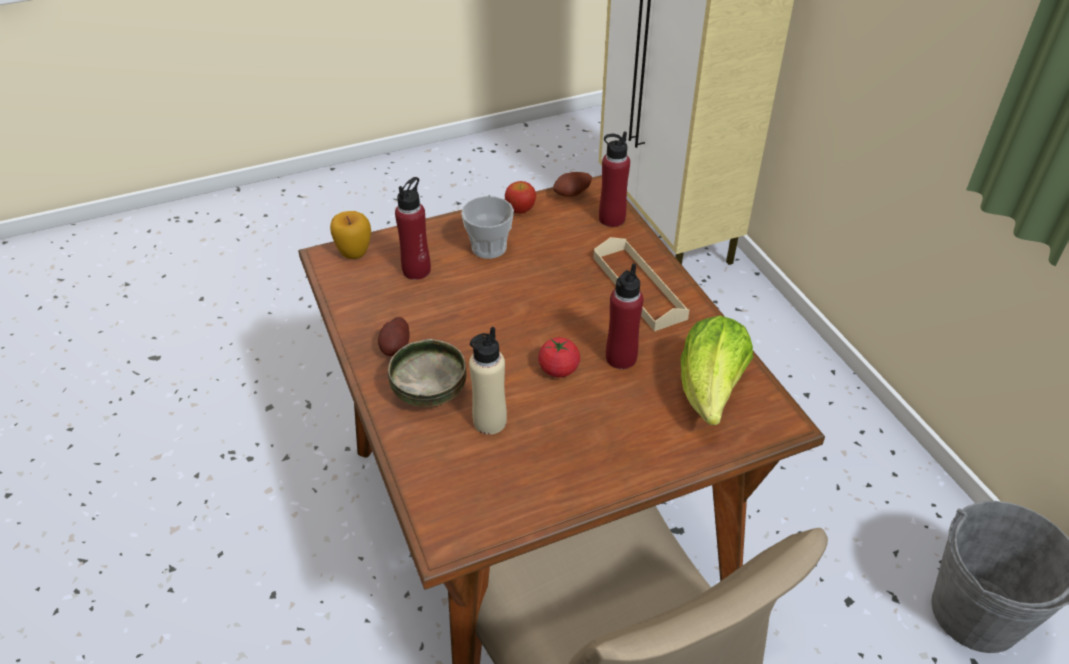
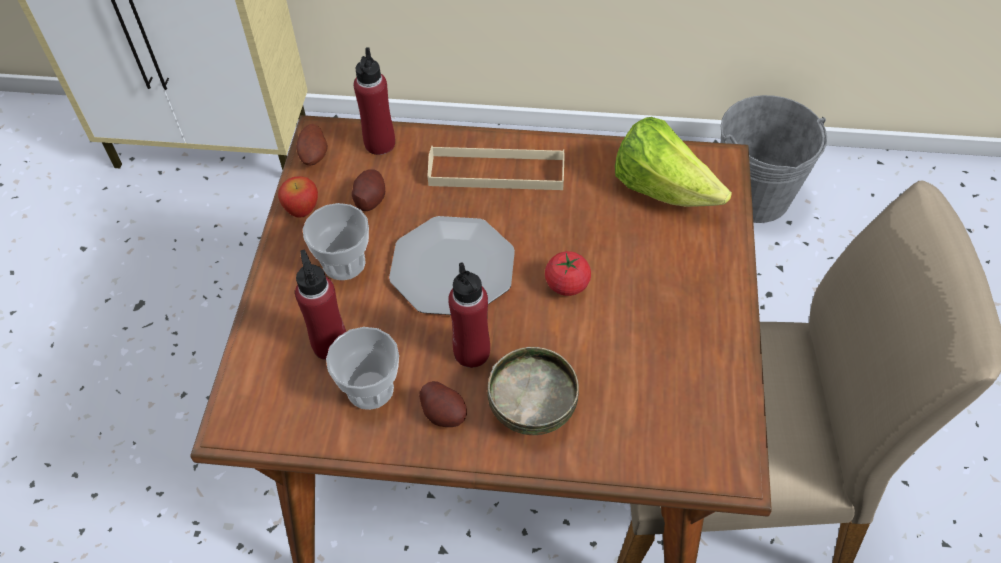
camera: 60 degrees left, 10 degrees up
(354, 252) = (249, 395): apple -> none
(393, 303) = (370, 389): none -> cup
(489, 421) = (604, 371): beige bottle -> none
(526, 301) = (453, 267): none -> plate
(555, 235) = (370, 199): none -> potato
(621, 358) = (582, 230): red bottle -> red bottle (472, 352)

